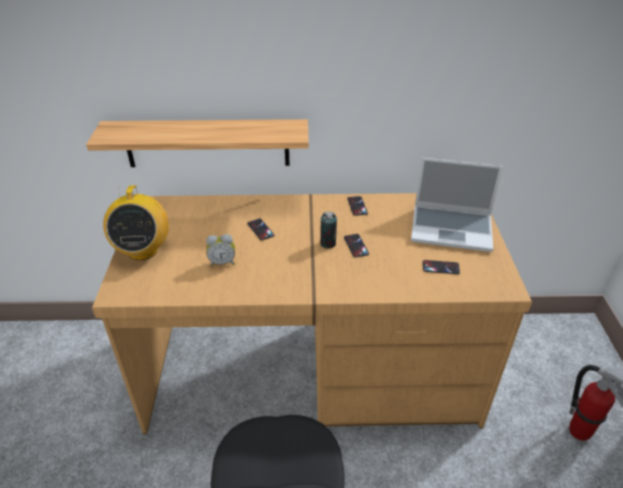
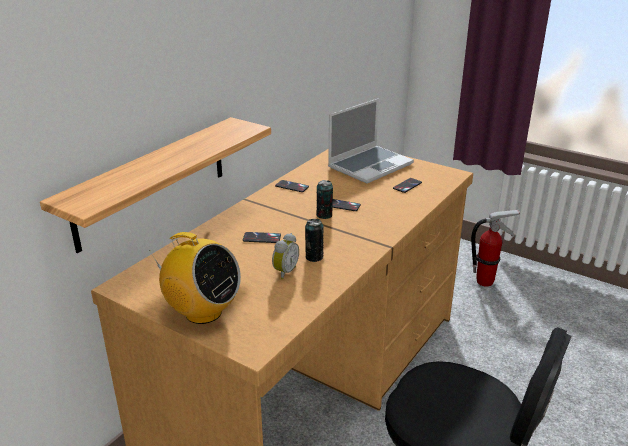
camera: 55 degrees left, 10 degrees down
(257, 267) = (314, 257): none -> can

